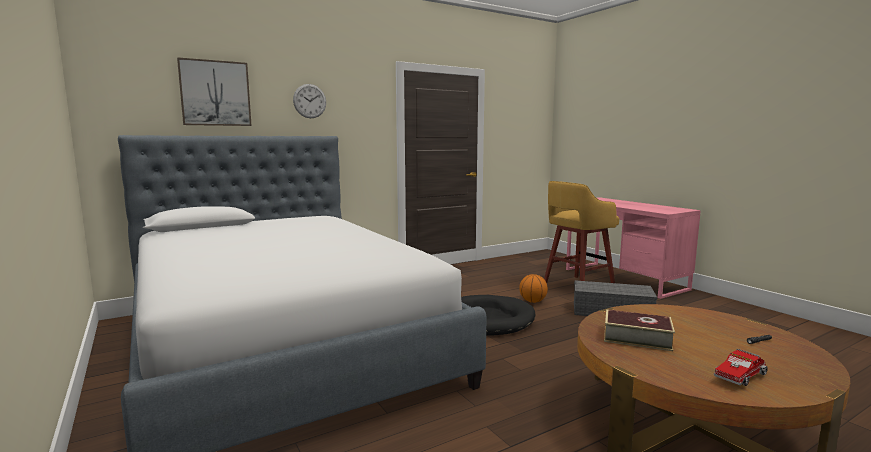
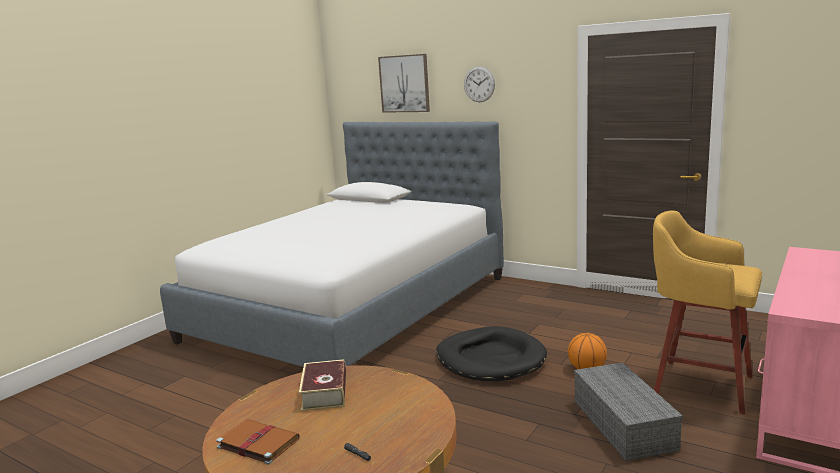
camera: 65 degrees right, 5 degrees up
(740, 376) = (257, 443): toy truck -> brown book

